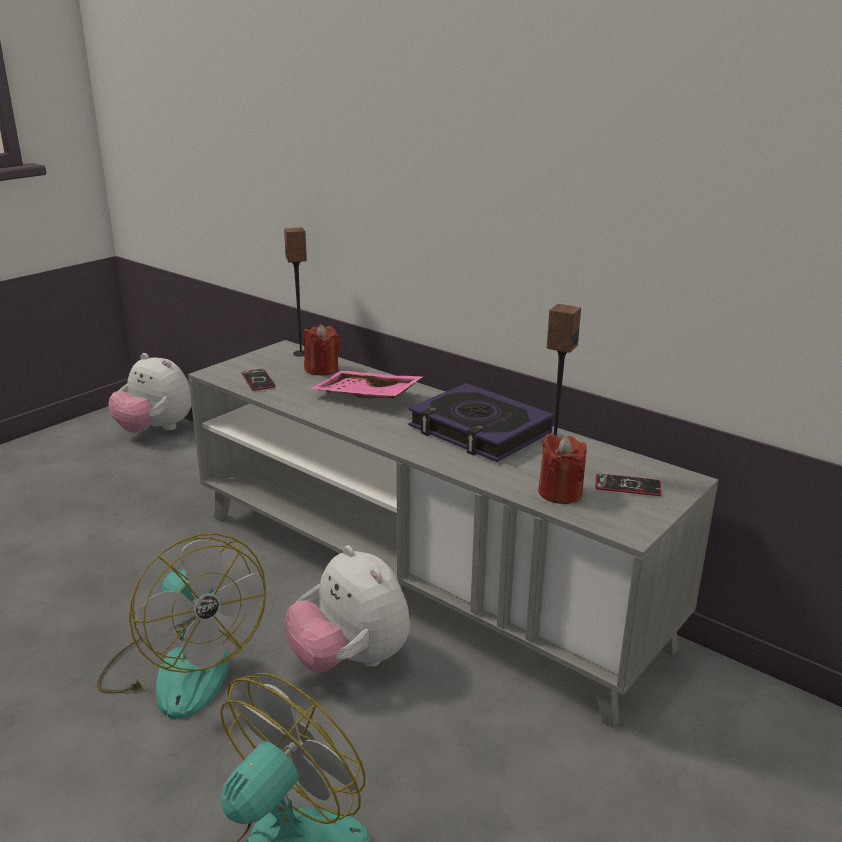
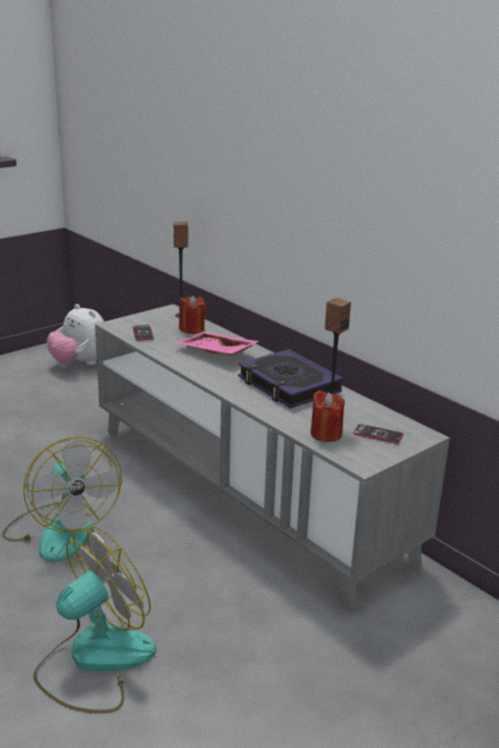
camera: 10 degrees right, 0 degrees up
(350, 660) = (177, 541): plush toy -> none

